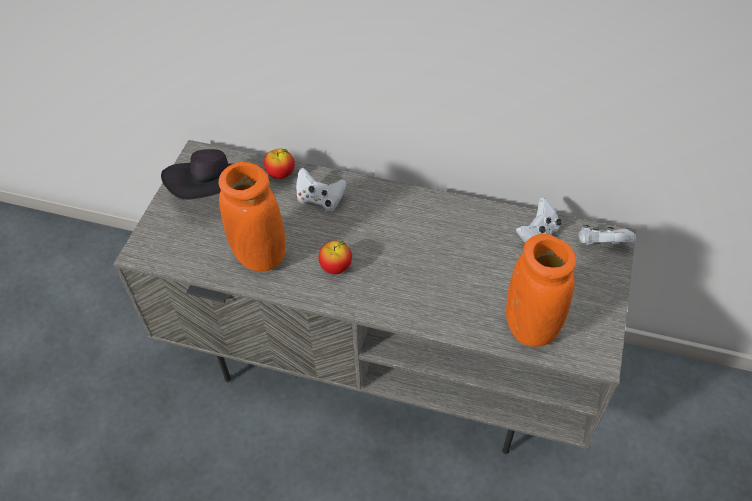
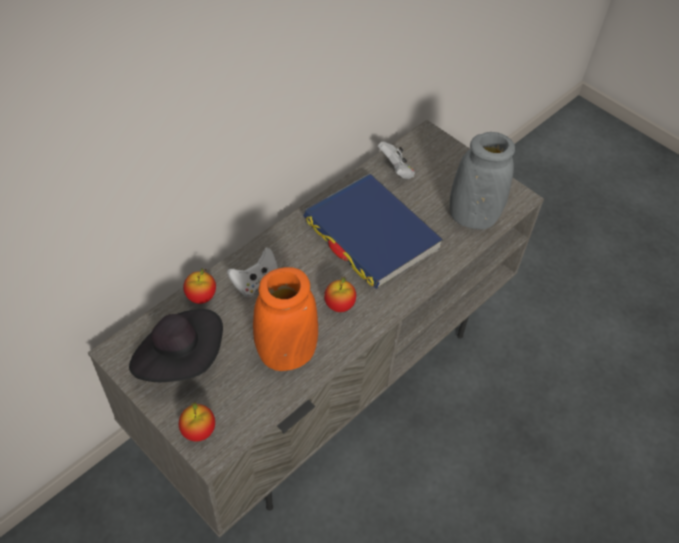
camera: 65 degrees left, 0 degrees up
(154, 236) = (198, 431): none -> apple
(437, 253) = (371, 234): none -> blue book
(530, 326) = (473, 217): orange vase -> grey vase
(601, 245) = (428, 143): white game controller -> none

